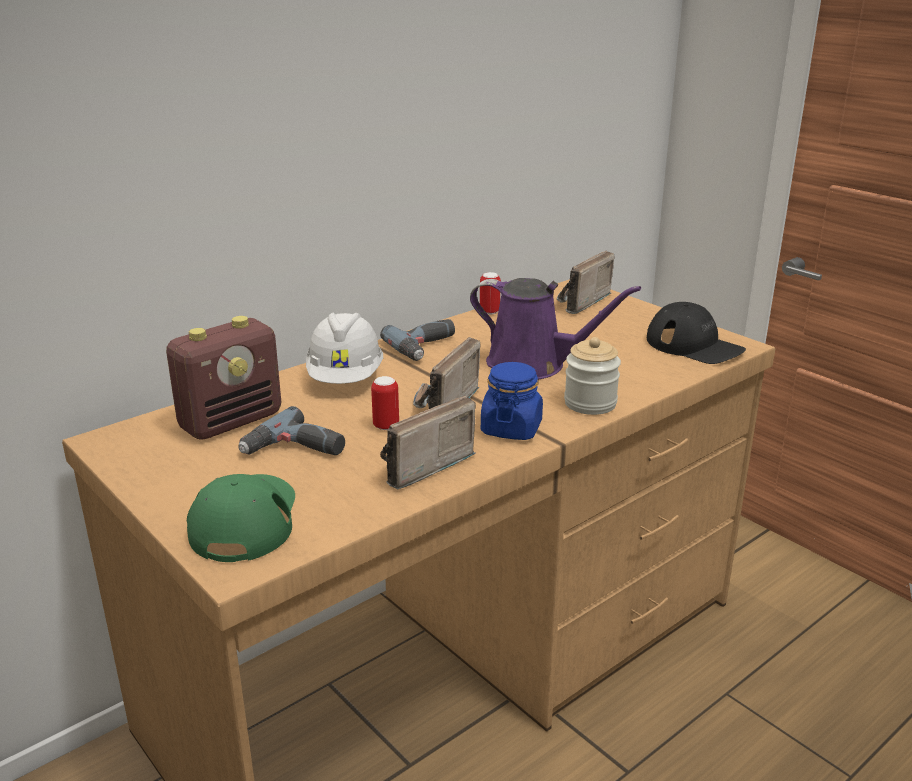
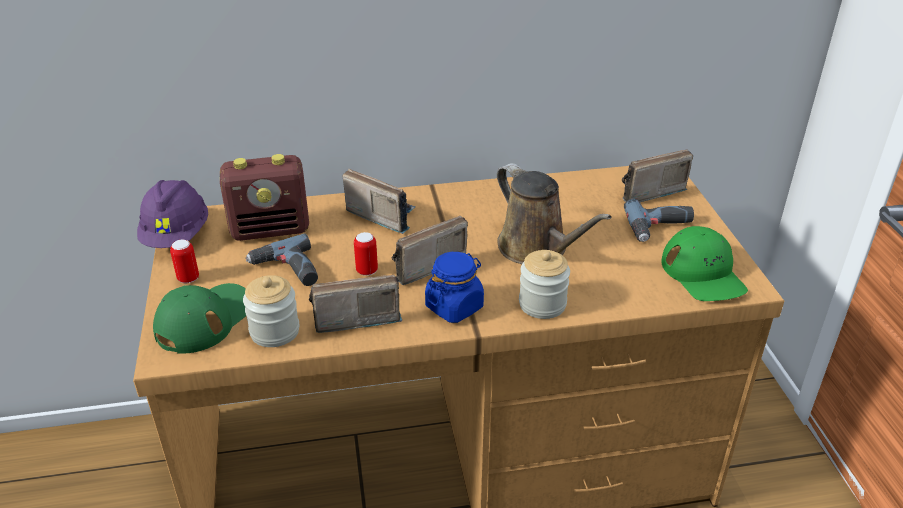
camera: 30 degrees right, 10 degrees up
(113, 457) = (176, 235): none -> purple hard hat
(345, 505) = (274, 331): none -> jar
(346, 378) = (381, 215): white hard hat -> radio
(426, 347) = (470, 203): power drill -> power drill (660, 228)
(489, 312) = (557, 180): can -> can (188, 278)
(533, 365) = (537, 248): purple watering can -> brown watering can
(694, 346) = (703, 273): black cap -> green cap

